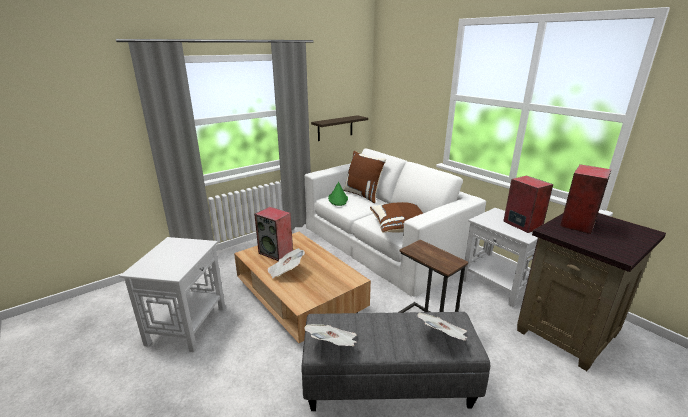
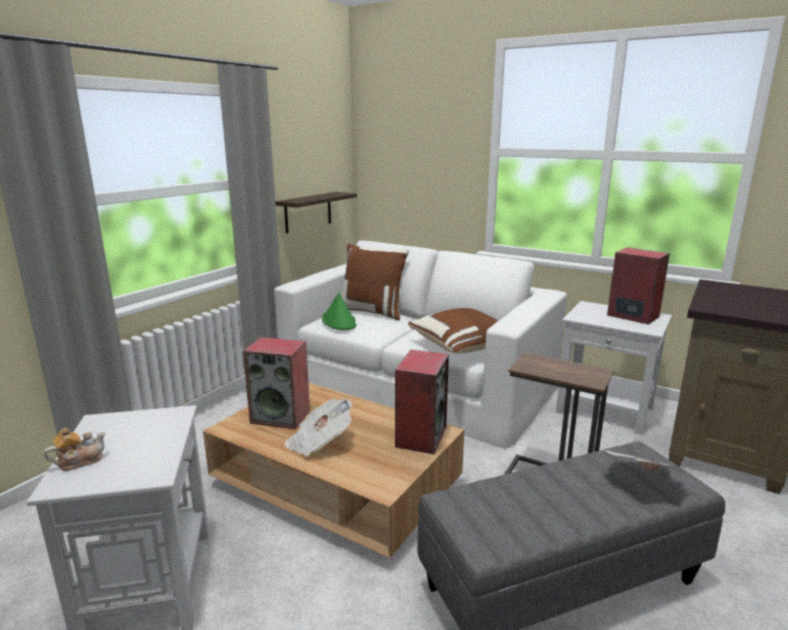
camera: 20 degrees left, 5 degrees down
(150, 260) = (79, 461): none -> teapot
(333, 345) = (503, 532): newspaper -> none
(577, 223) = (726, 296): speaker -> speaker (420, 436)

